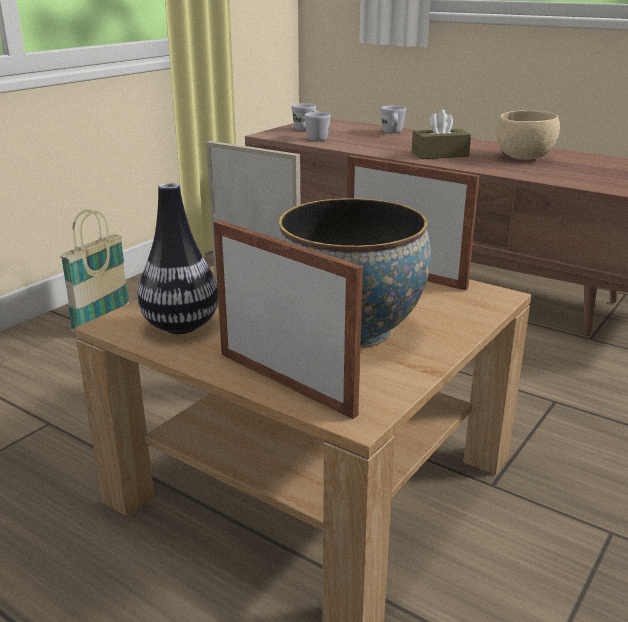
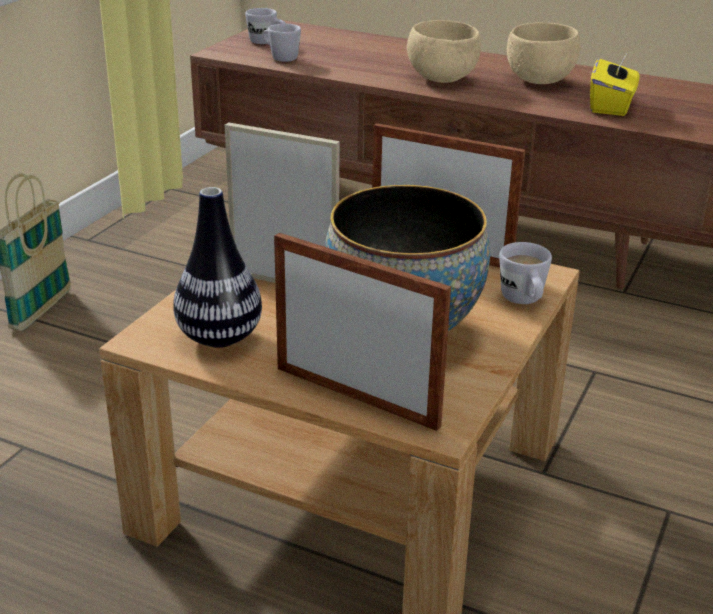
camera: 10 degrees left, 5 degrees up
(392, 133) = (374, 44): white mug -> white mug (524, 301)
(440, 155) = (441, 79): brown tissue box -> beige bowl
(583, 175) = (611, 106): none -> yellow tissue box

